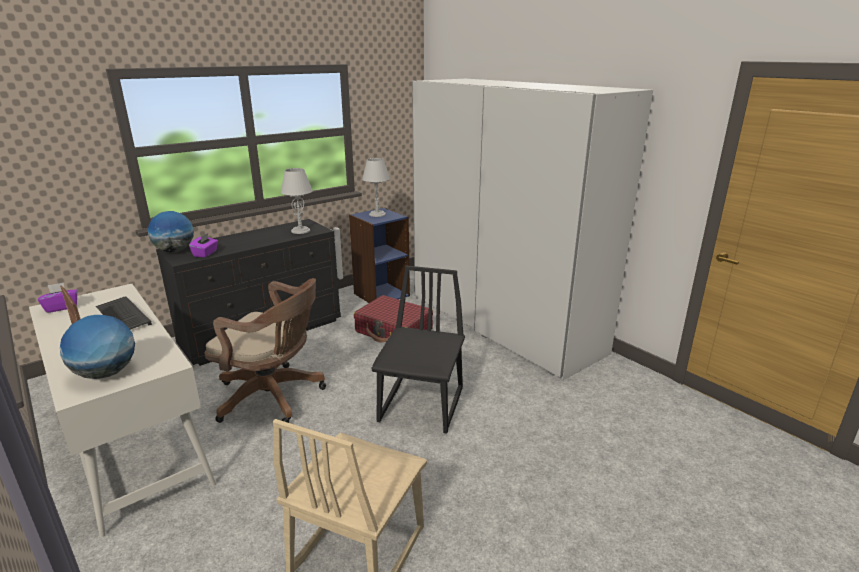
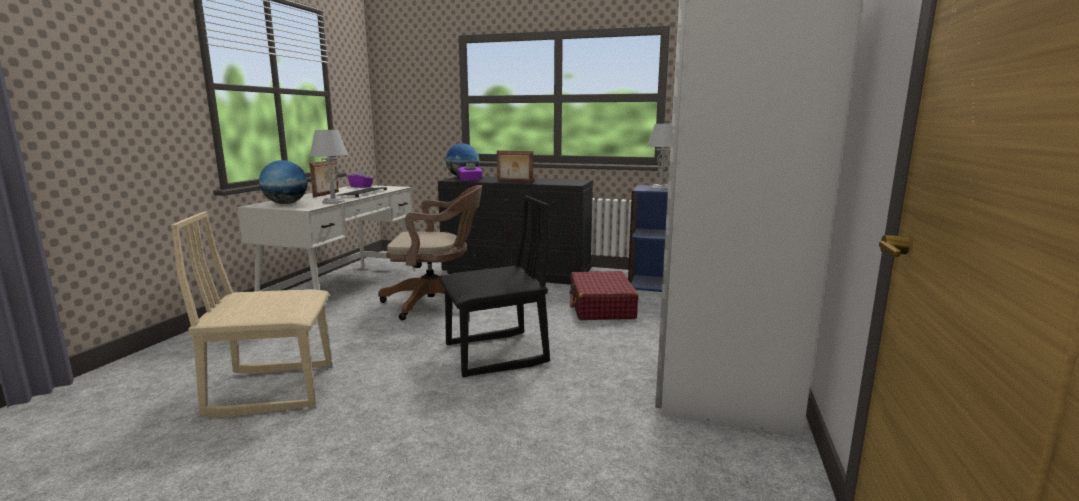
camera: 55 degrees right, 10 degrees down
(261, 243) = (514, 182): none -> picture frame
(274, 397) = (437, 303): brown office chair -> brown office chair turned 75 degrees counterclockwise
(300, 230) = (561, 182): grey table lamp -> grey table lamp (333, 201)

